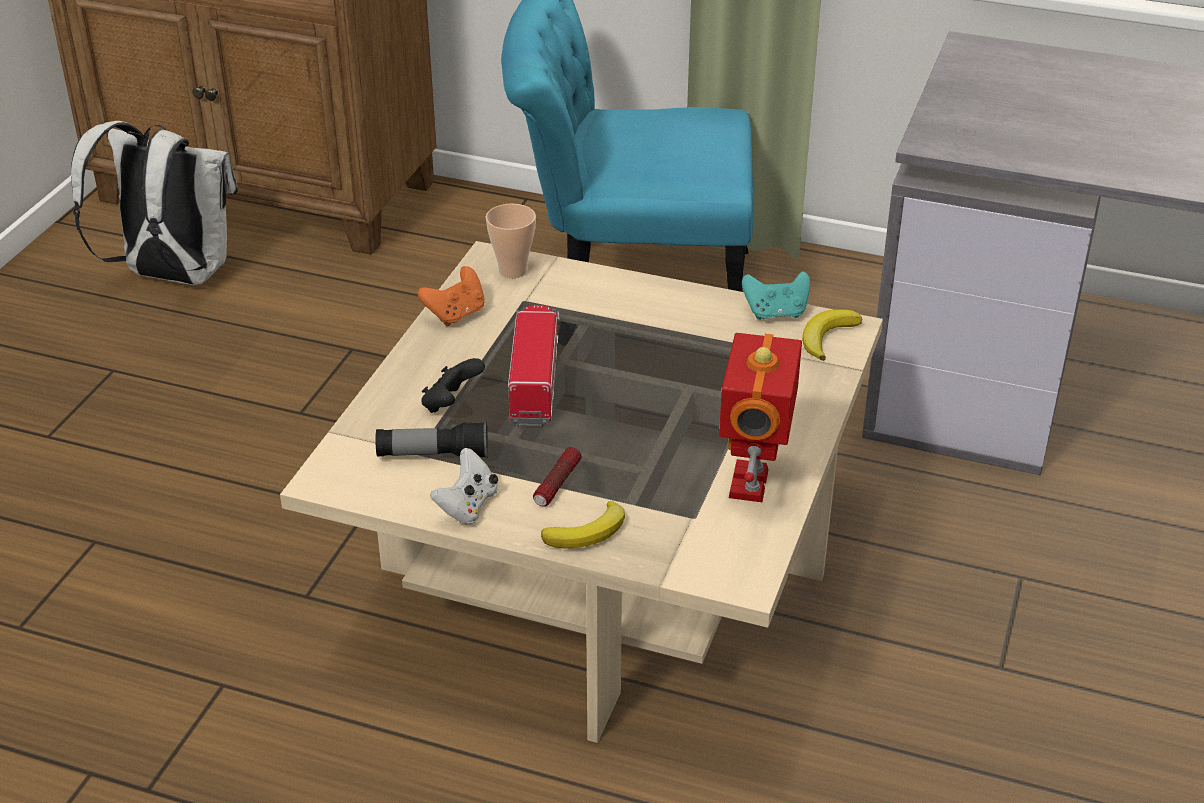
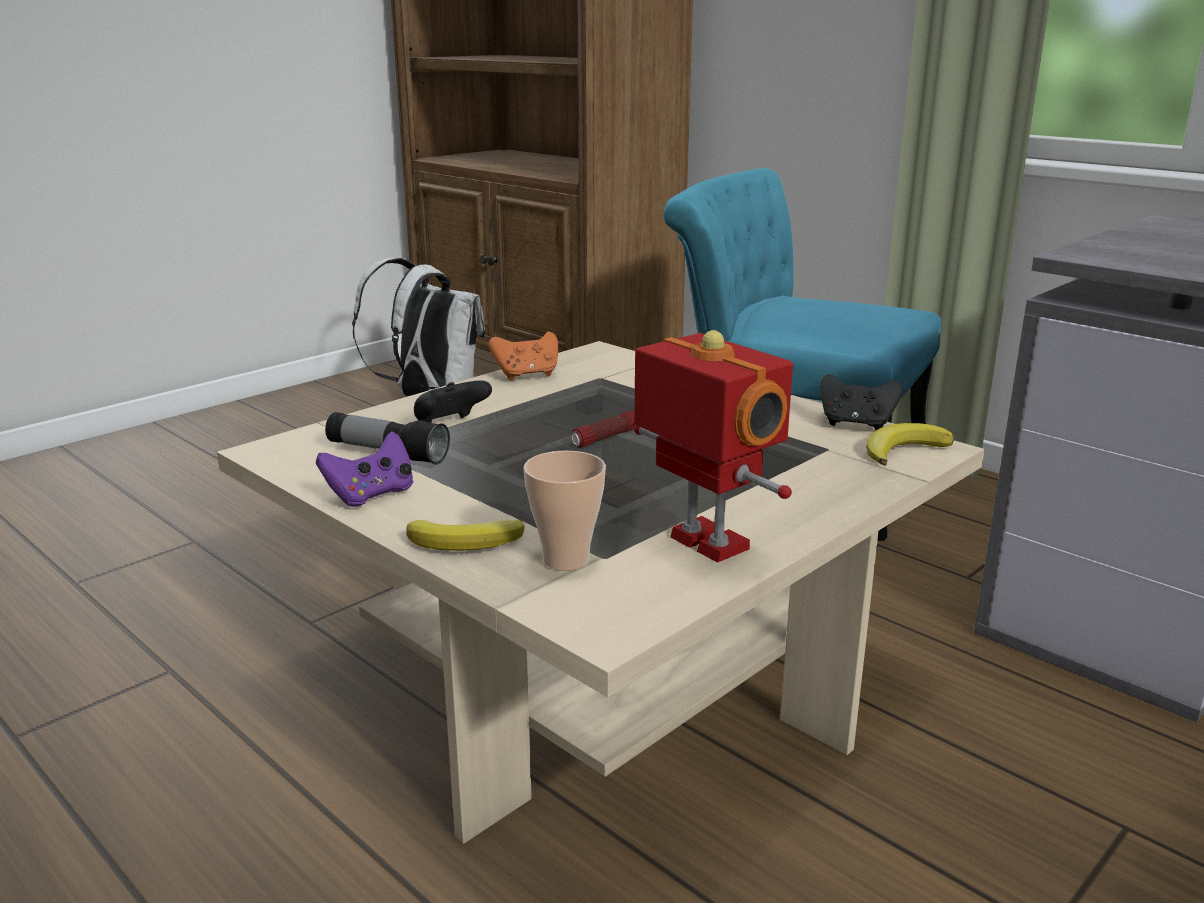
camera: 25 degrees right, 15 degrees down
(467, 506) = (371, 494): white game controller -> purple game controller
(512, 270) = (611, 360): cup -> cup (566, 560)
(535, 374) = (554, 421): toy truck -> none
(557, 484) = (482, 498): flashlight -> flashlight (607, 438)
(753, 484) = (705, 544): toy robot -> toy robot turned 105 degrees clockwise
(775, 313) = (856, 424): turquoise game controller -> black game controller

